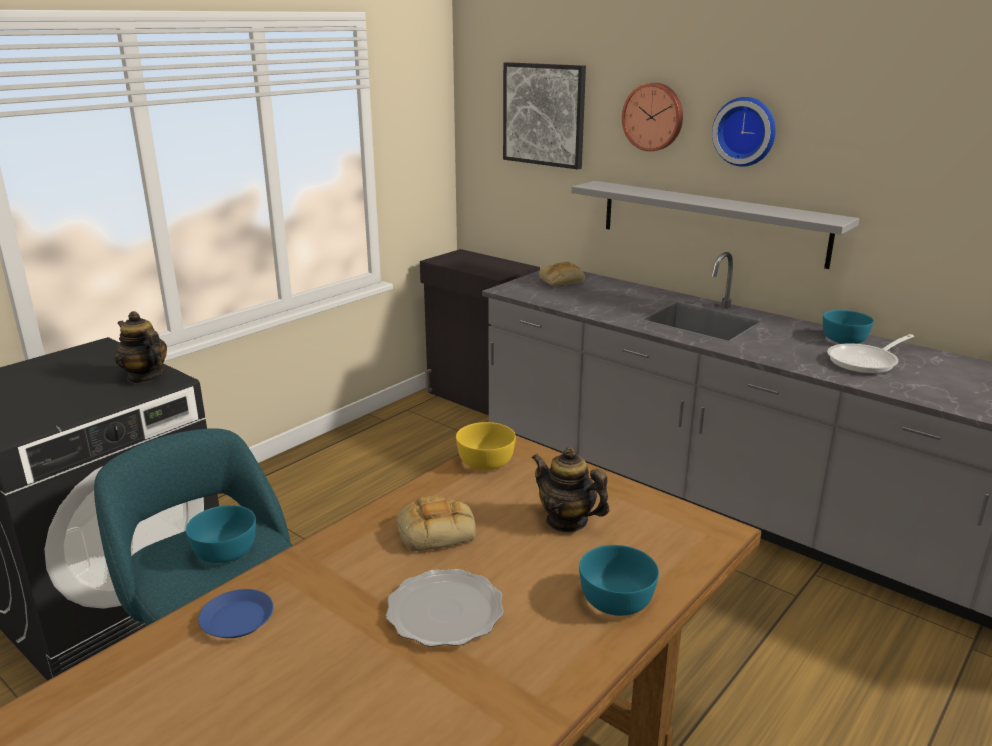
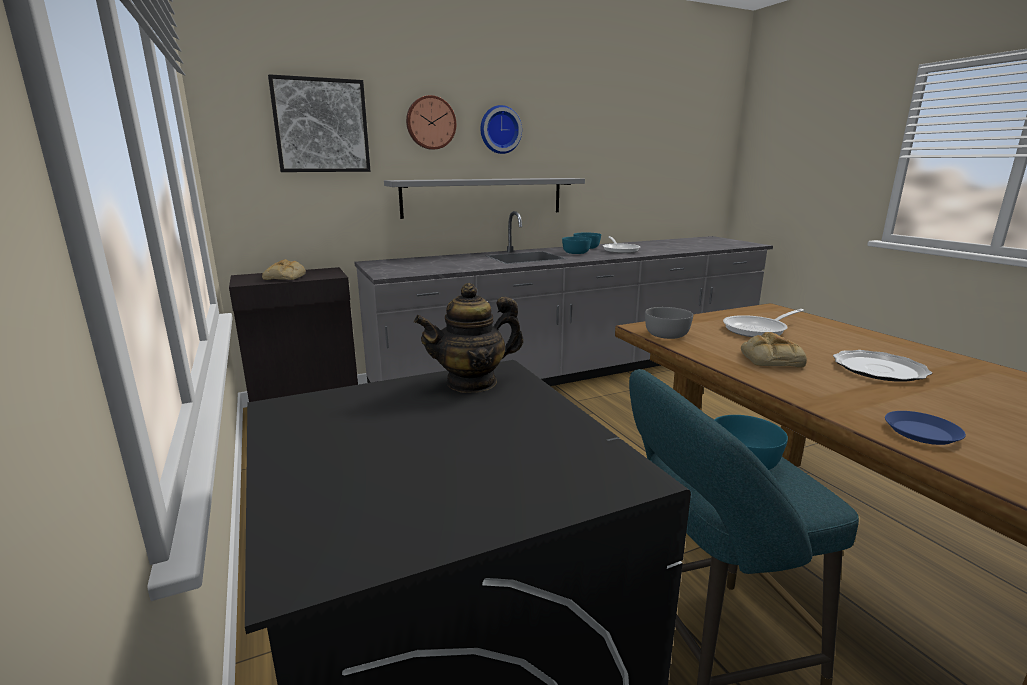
camera: 65 degrees left, 5 degrees down
(485, 461) = (666, 335): yellow bowl -> grey bowl
(561, 280) = (394, 264): bread -> bread (285, 277)
(567, 521) = (758, 330): teapot -> frying pan
(617, 598) = (848, 334): turquoise bowl -> turquoise bowl (576, 252)

